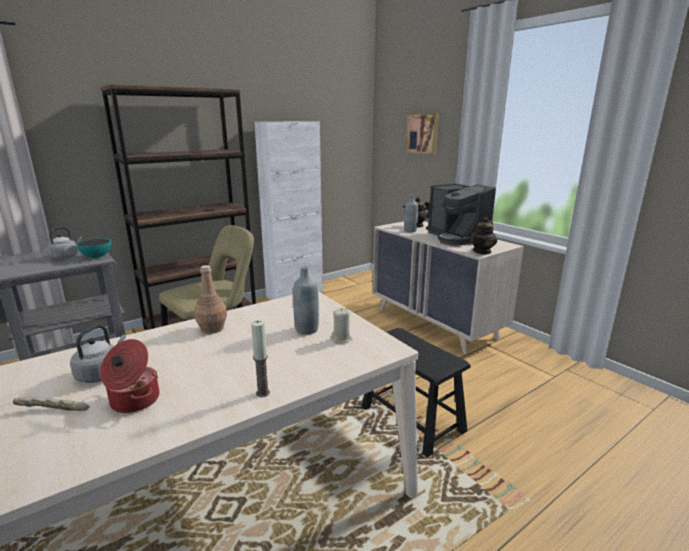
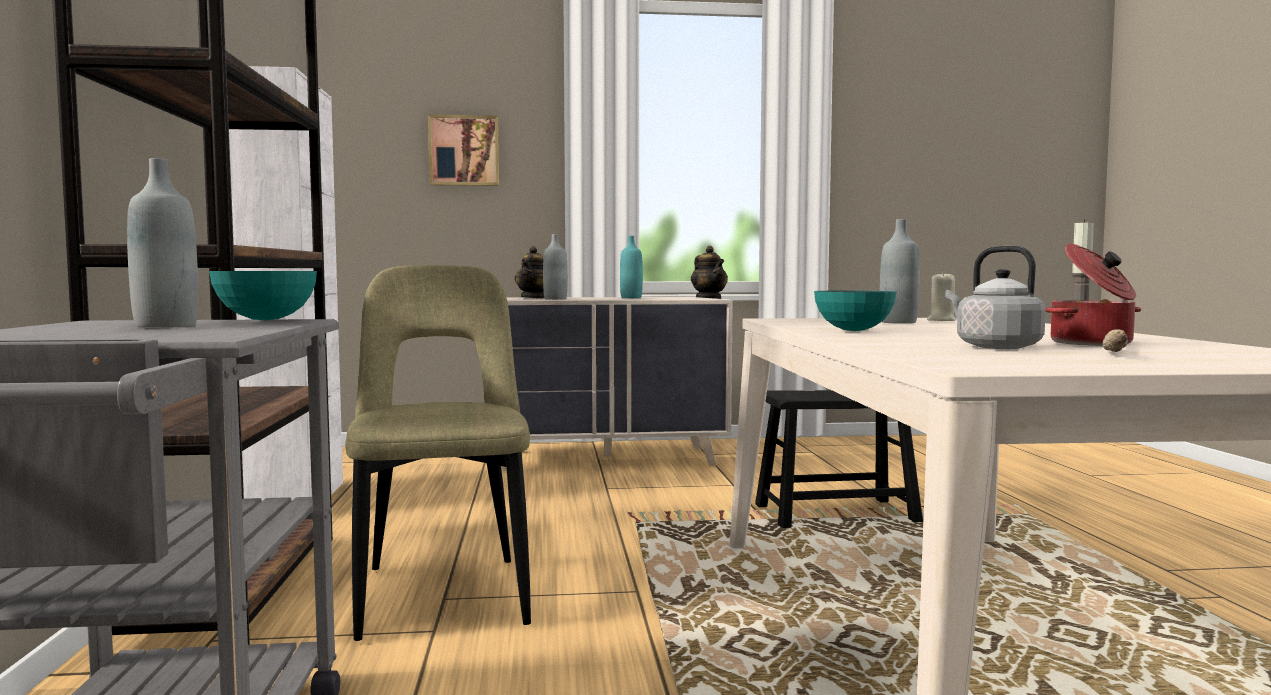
camera: 60 degrees left, 15 degrees down
(66, 256) = (166, 325): grey kettle -> grey bottle
(213, 328) = (854, 331): brown bottle -> bowl
(456, 237) = (631, 298): coffee machine -> turquoise bottle

